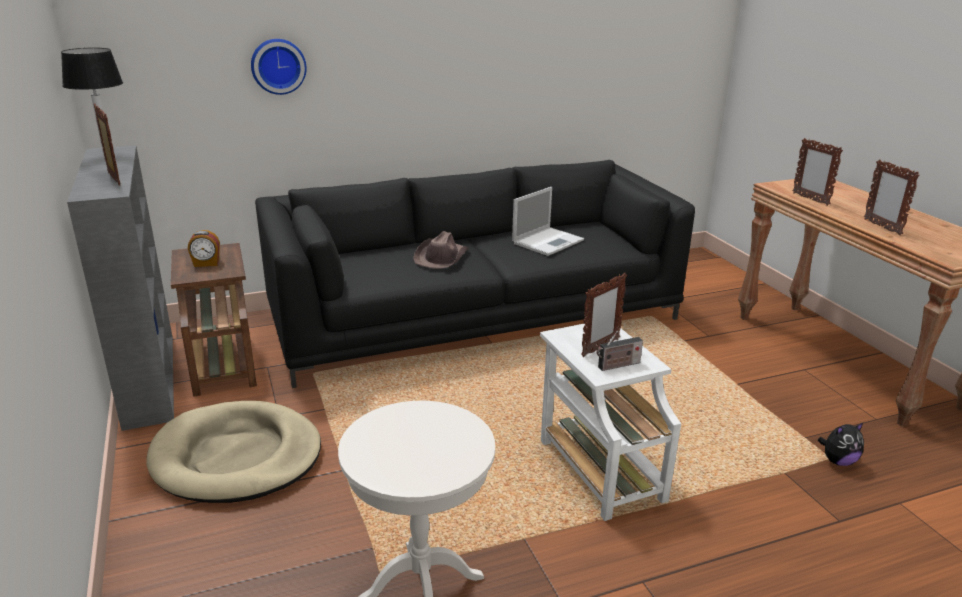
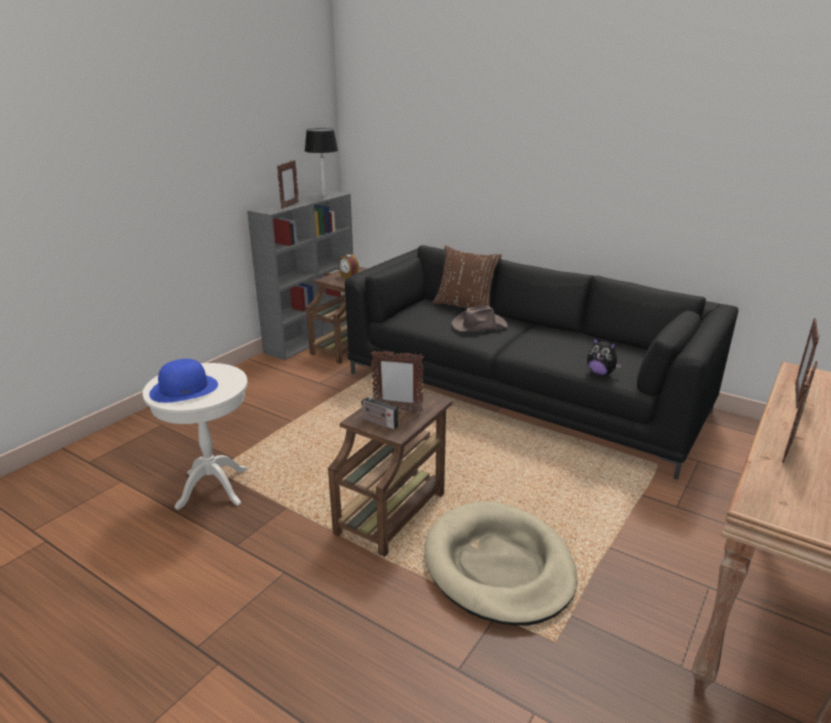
camera: 55 degrees right, 0 degrees up
(237, 457) = (272, 388): beige dog bed -> beige dog bed (498, 566)
(278, 66) = (445, 155): wall clock -> none
(385, 247) = (465, 307): none -> brown pillow
(421, 455) = (184, 389): none -> blue hat
(548, 241) = (575, 347): laptop -> none
(598, 468) = (393, 511): white side table -> brown side table
(838, 461) = (557, 649): plush toy -> plush toy (601, 373)

